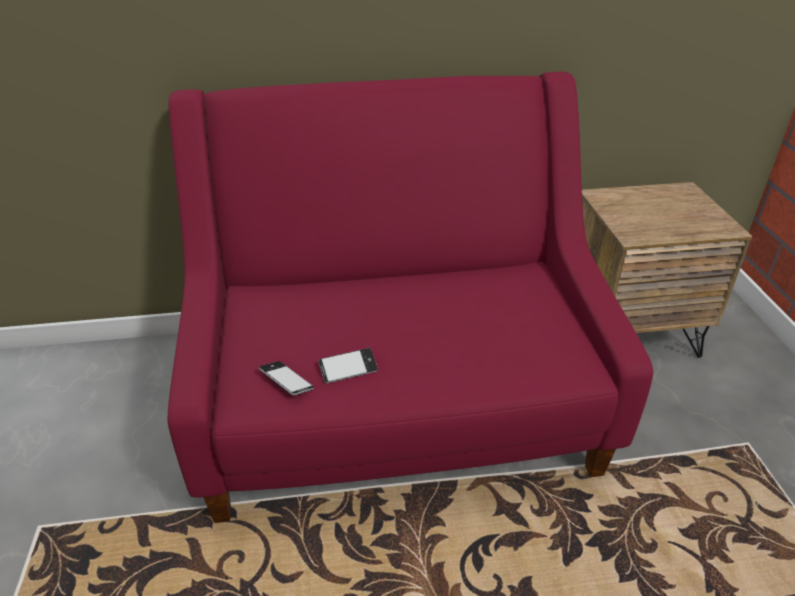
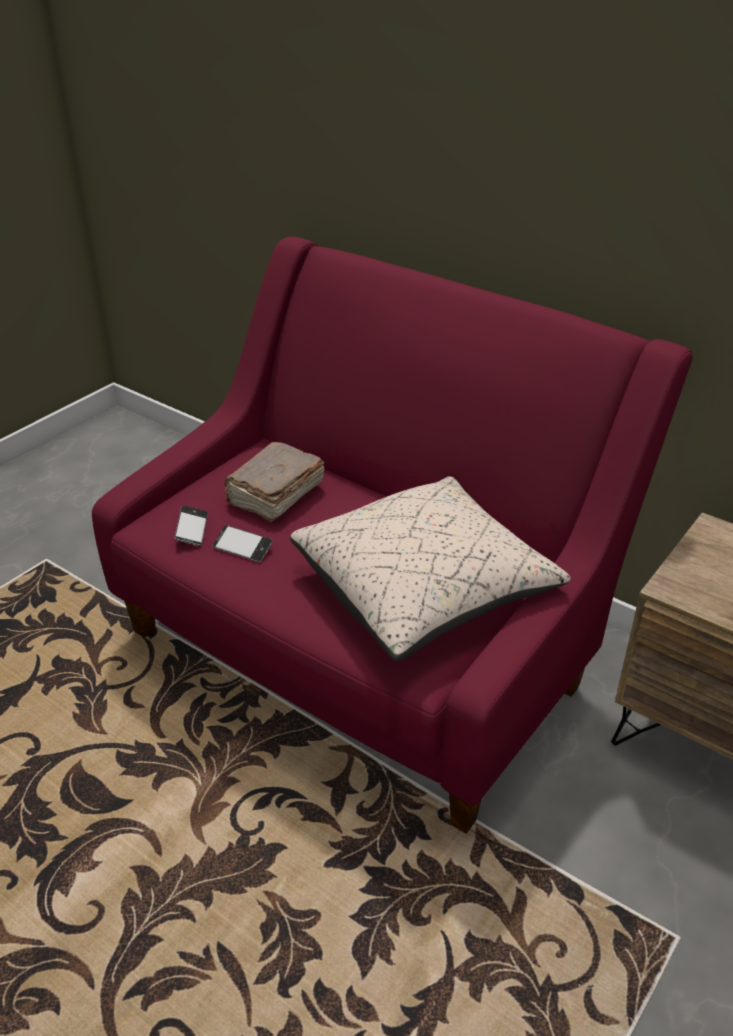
camera: 45 degrees right, 0 degrees up
(311, 319) = (274, 495): none -> brown book
(504, 320) = (424, 590): none -> beige pillow

